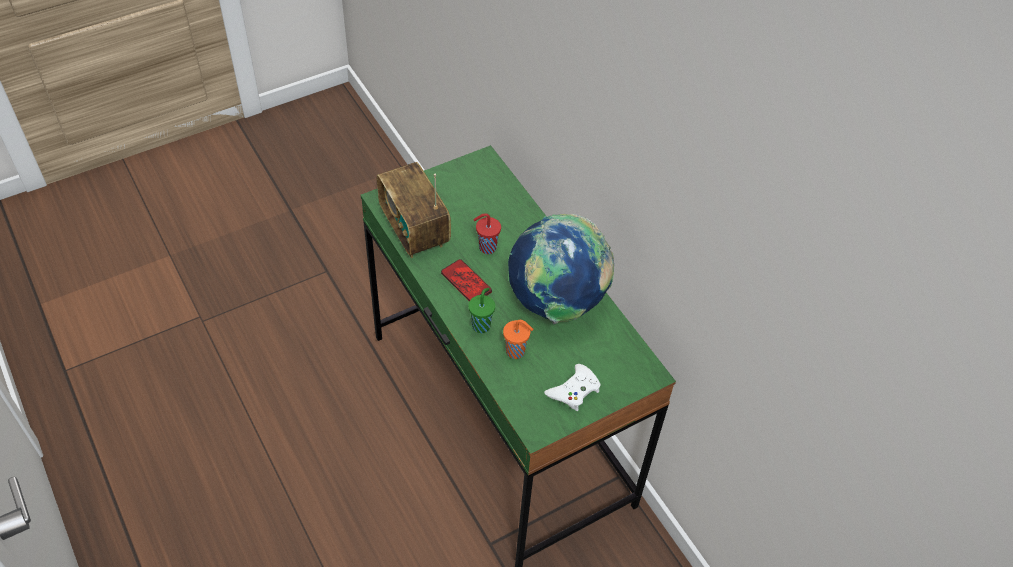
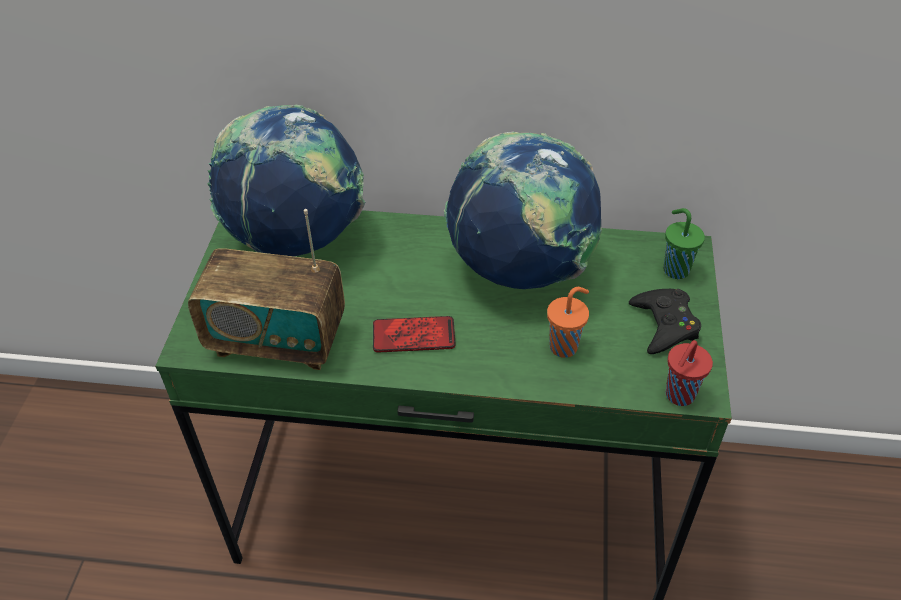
camera: 50 degrees left, 5 degrees down
(481, 325) = (495, 357): green cup -> green cup (675, 269)
(486, 248) = (379, 287): red cup -> red cup (678, 396)
(489, 192) = (298, 239): none -> globe
(574, 390) = (664, 325): white game controller -> black game controller

